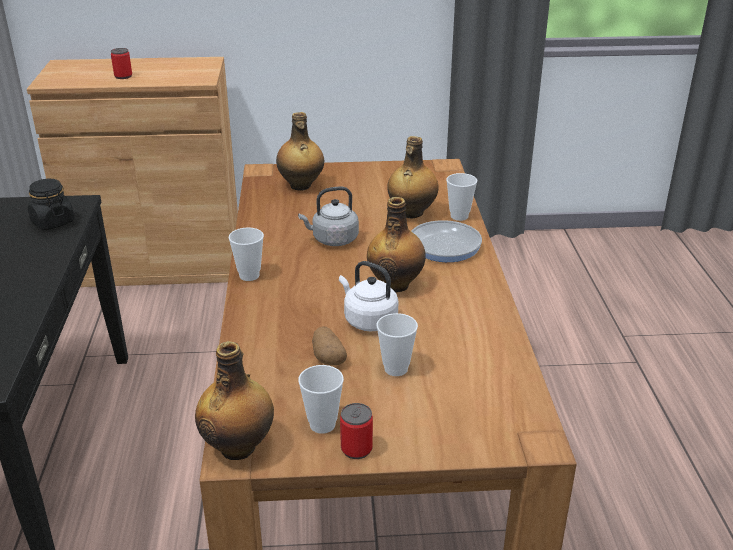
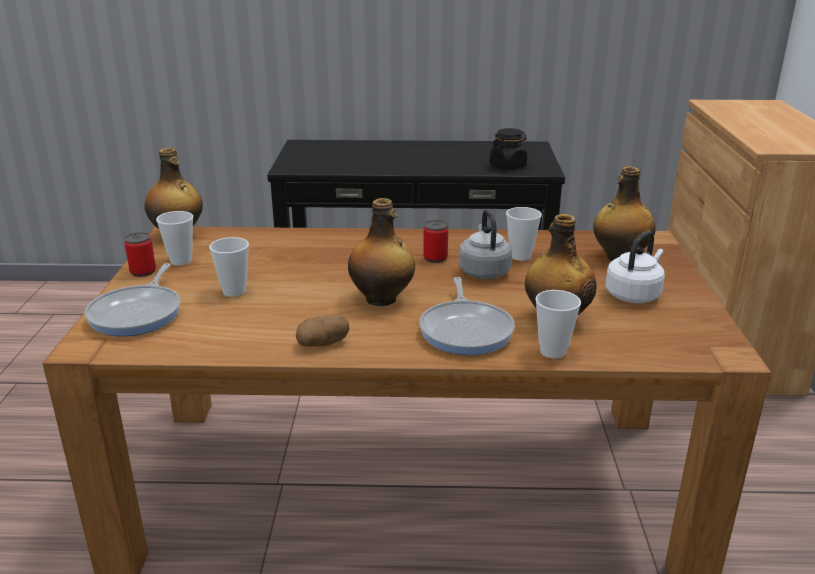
camera: 95 degrees right, 5 degrees down
(123, 76) = (750, 122): can -> can (435, 258)
(249, 275) = (413, 235): cup -> cup (520, 256)
(328, 357) = (267, 264): potato -> potato (323, 343)
(368, 320) = (318, 283): white kettle -> white kettle (634, 294)
(461, 423) = (138, 313): none -> frying pan

